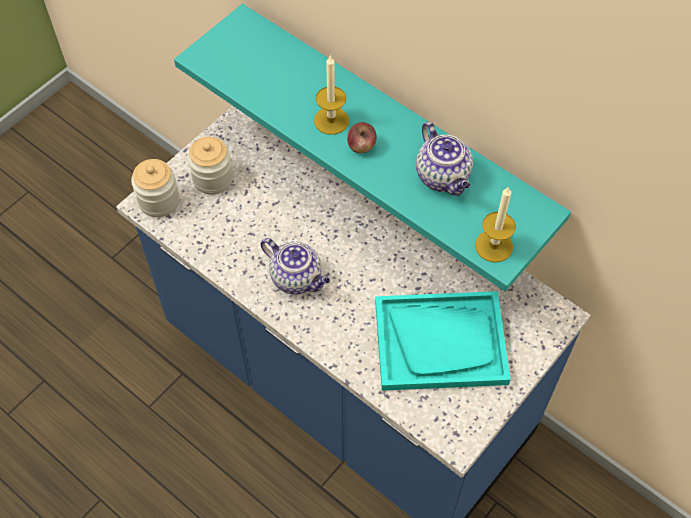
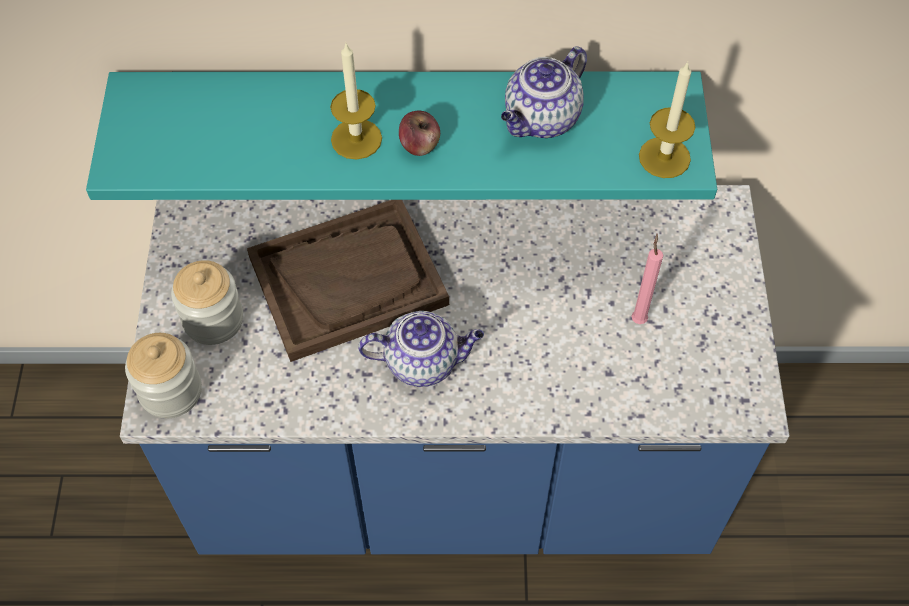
camera: 40 degrees left, 0 degrees up
(300, 206) = (348, 280): none -> brown tray
(440, 342) = (638, 318): turquoise tray -> pink candle
(443, 177) = (541, 120): teapot -> teapot turned 105 degrees clockwise

